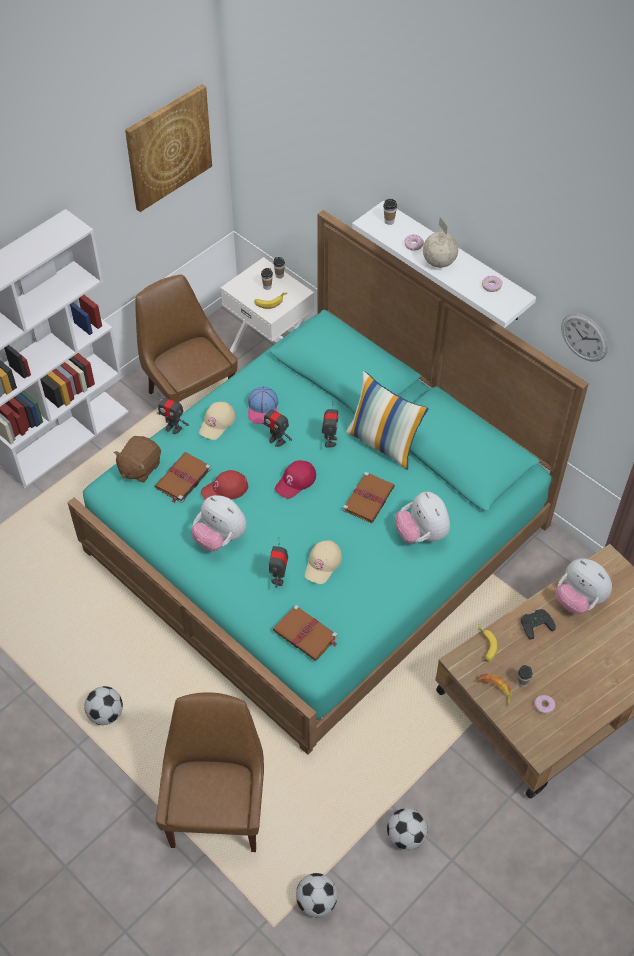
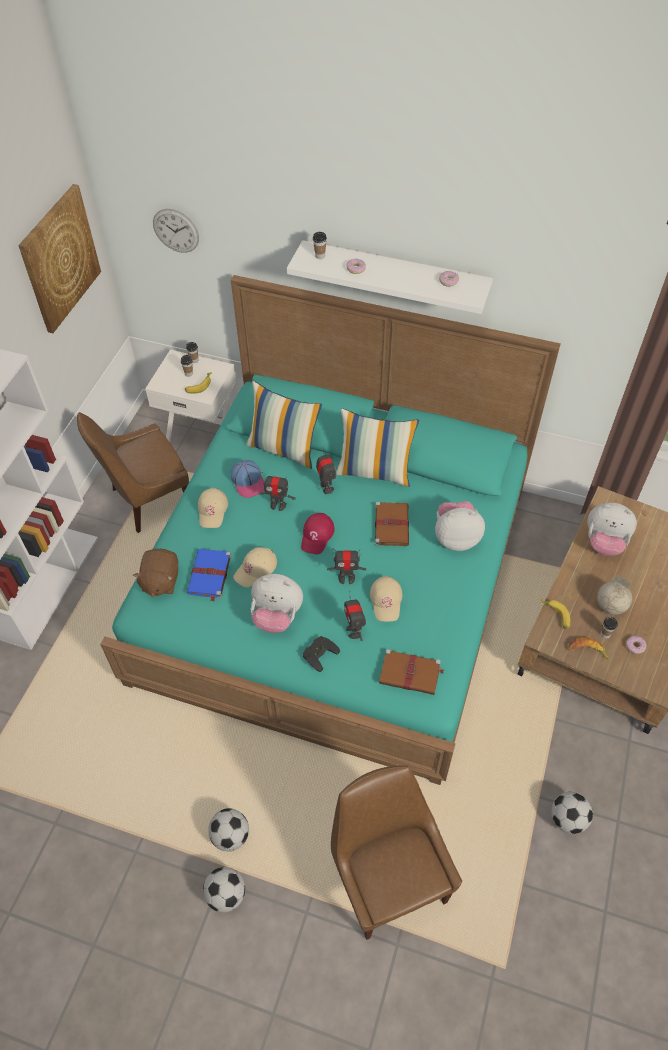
camera: 25 degrees left, 0 degrees up
(173, 428) = (172, 531): toy robot -> toy robot (346, 578)
(182, 479) = (209, 575): brown book -> blue book
(190, 394) = (148, 500): brown chair -> brown chair turned 60 degrees counterclockwise
(225, 489) = (255, 569): red cap -> beige cap
(313, 390) = (284, 449): none -> pillow
(317, 902) = (528, 922): football -> football (226, 895)
(422, 534) = (456, 537): plush toy -> plush toy turned 135 degrees clockwise
(439, 262) = (388, 276): globe -> globe (610, 606)
(535, 623) = (583, 577): black game controller -> black game controller (318, 653)
(584, 337) = (551, 299): wall clock -> wall clock (176, 230)

